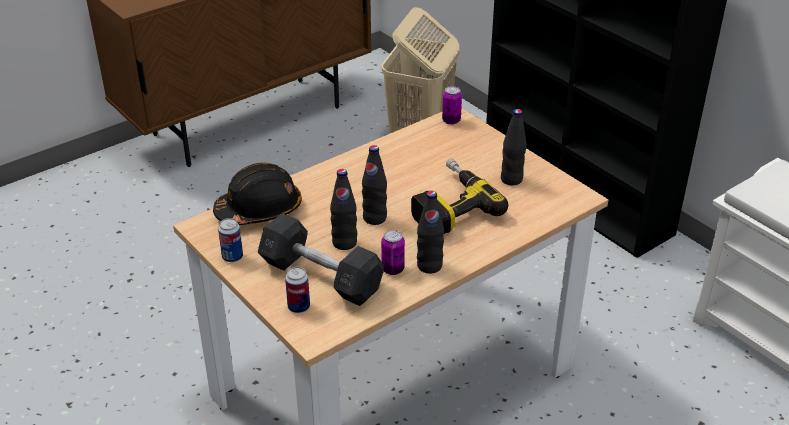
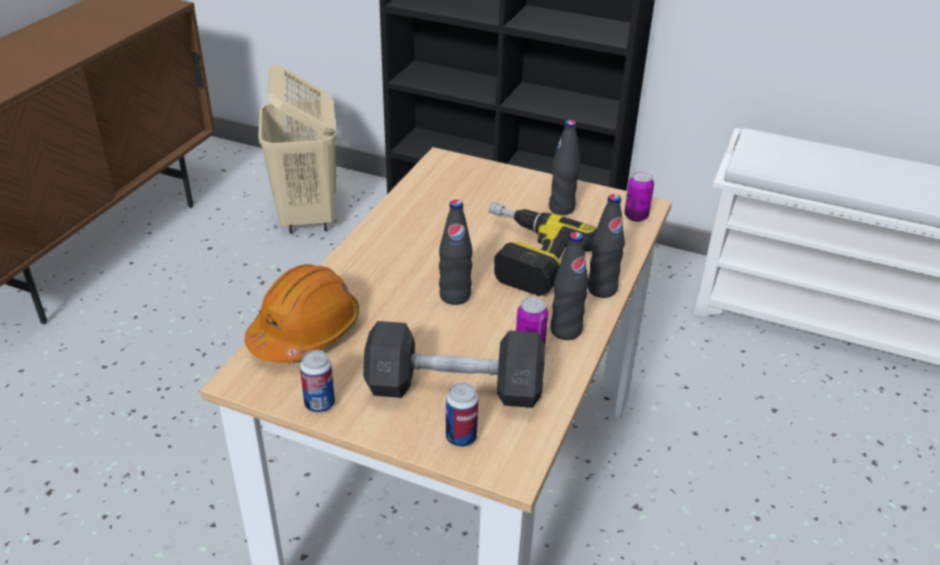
camera: 30 degrees left, 0 degrees up
(259, 210) = (305, 331): black hard hat -> orange hard hat
(344, 243) = (446, 337): black bottle -> black bottle (602, 289)
(451, 121) = (442, 164): can -> can (636, 216)

